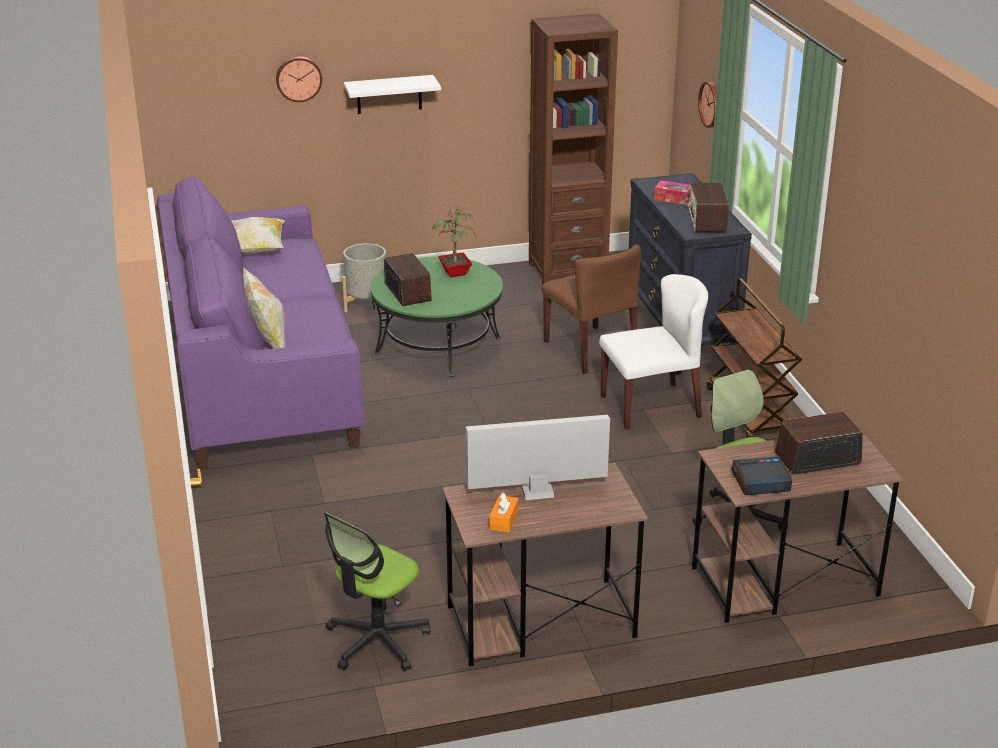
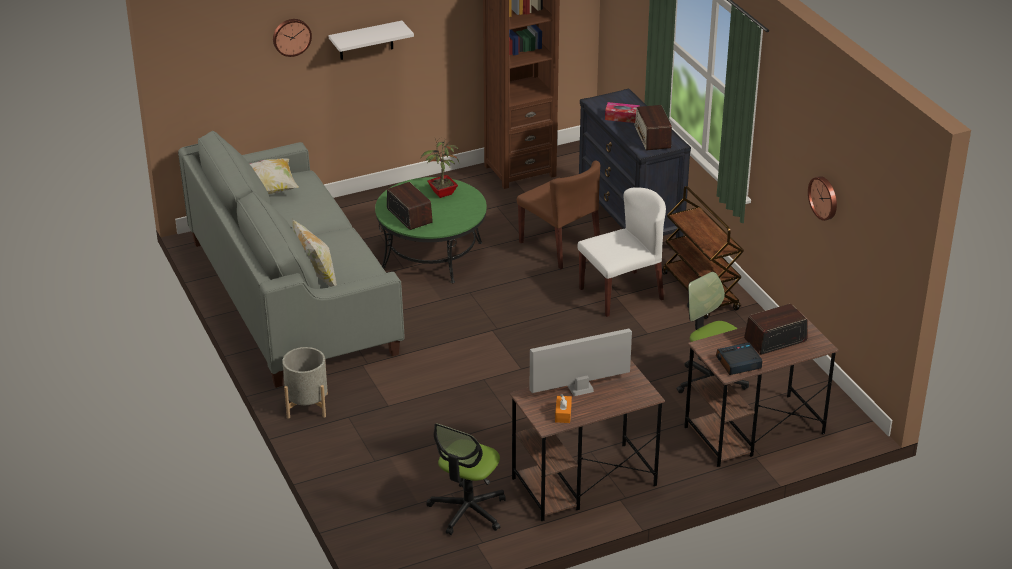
camera: 10 degrees left, 5 degrees up
(260, 374) = (292, 296): purple sofa -> grey sofa
(367, 304) = (358, 220): grey planter -> grey planter (307, 405)
(711, 104) = (640, 30): wall clock -> wall clock (824, 197)

